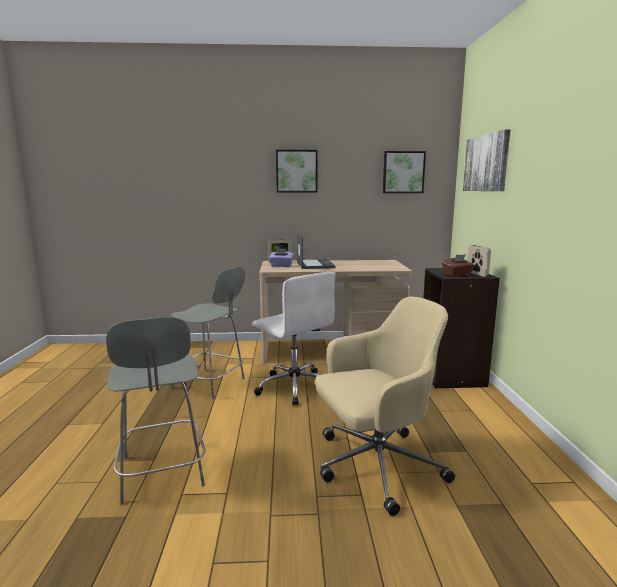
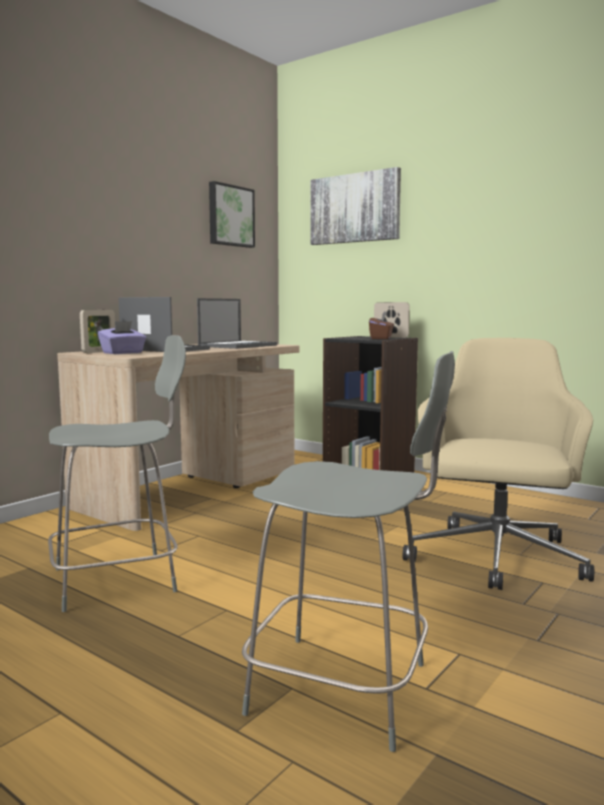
camera: 50 degrees left, 5 degrees down
(293, 386) = (246, 536): white office chair -> none
(296, 171) = (99, 193): picture -> none
(370, 266) = (238, 346): none -> laptop

